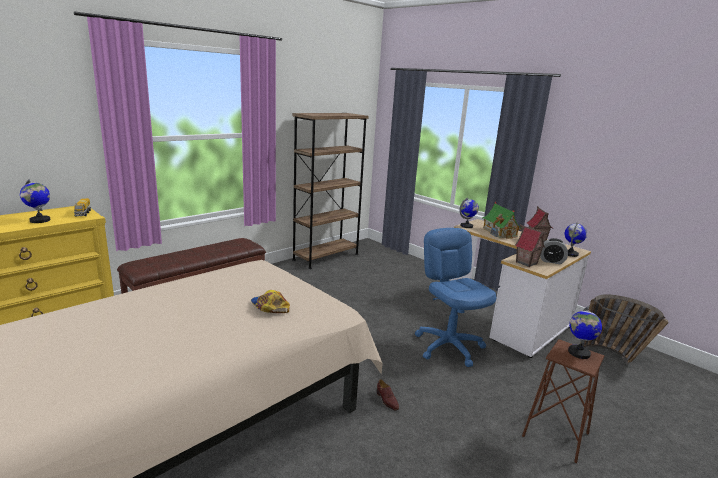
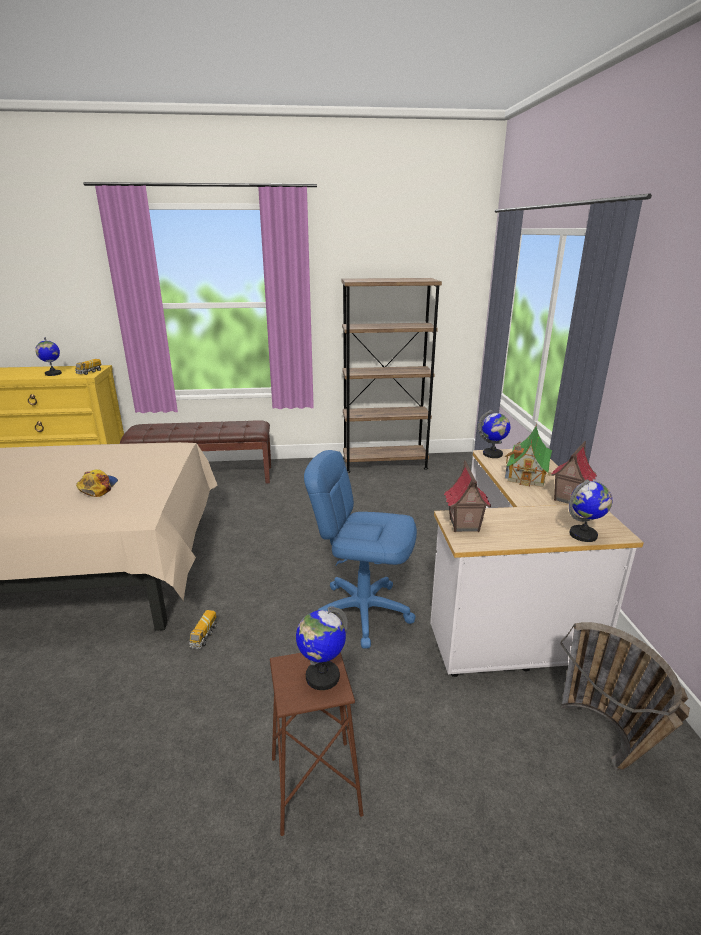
camera: 40 degrees right, 5 degrees up
(387, 400) = (204, 636): brown shoe -> toy truck
(449, 346) = (363, 611): blue office chair -> blue office chair turned 90 degrees counterclockwise
(551, 261) = (515, 535): alarm clock -> none

